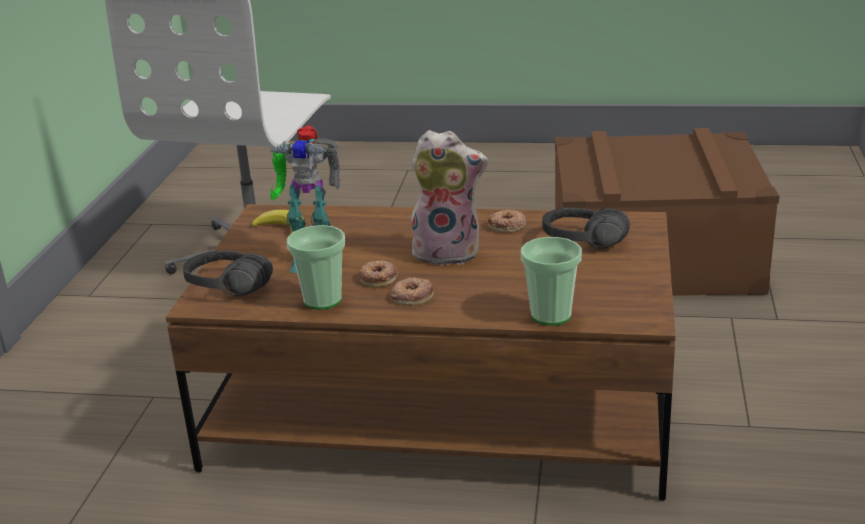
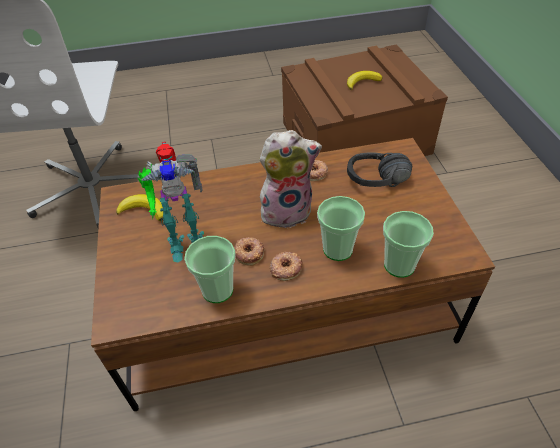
camera: 20 degrees left, 20 degrees up
(223, 293) = (129, 302): black headphones -> none
(485, 291) = (337, 249): none -> cup
(660, 165) = (362, 82): none -> banana

